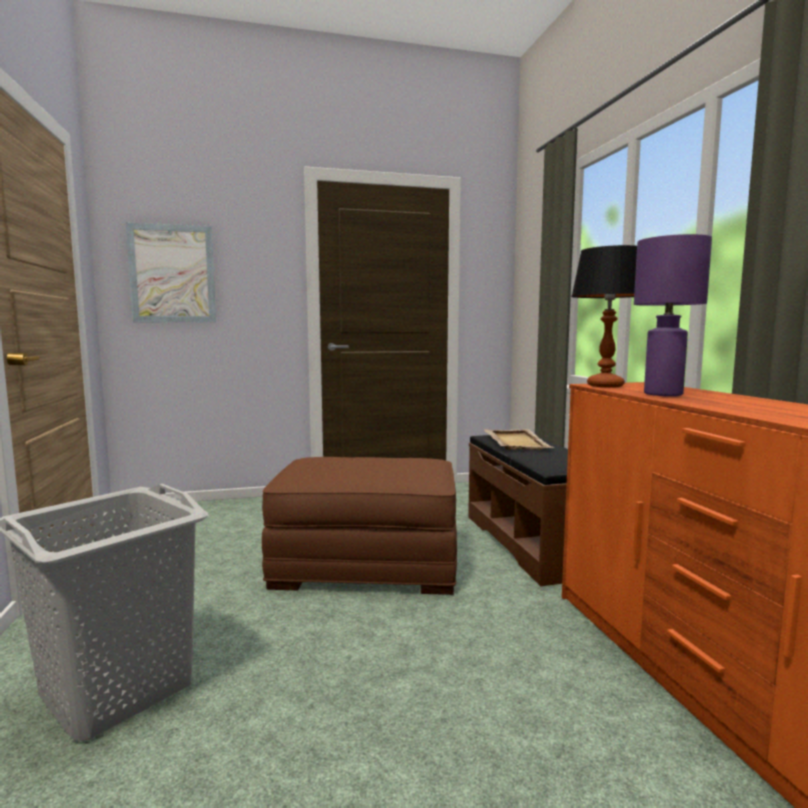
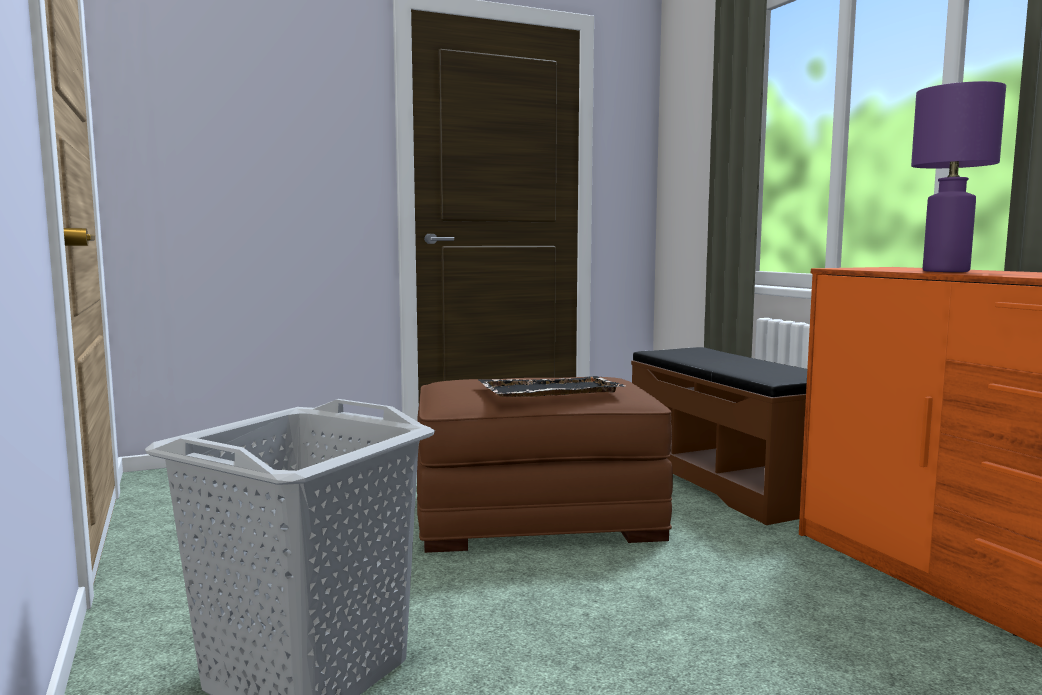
camera: 10 degrees left, 0 degrees up
(172, 274) = (210, 132): picture -> none
(368, 472) = (549, 391): none -> black tray
(516, 441) = (698, 355): beige tray -> none
(604, 386) = (858, 268): table lamp -> none

